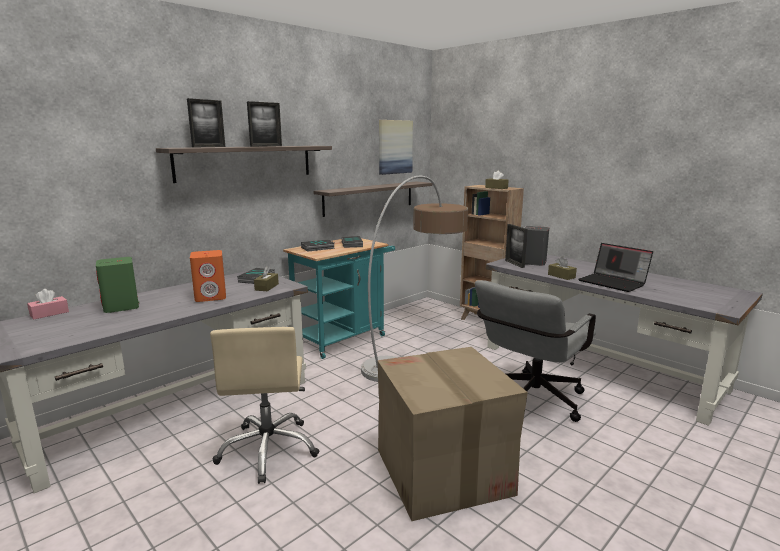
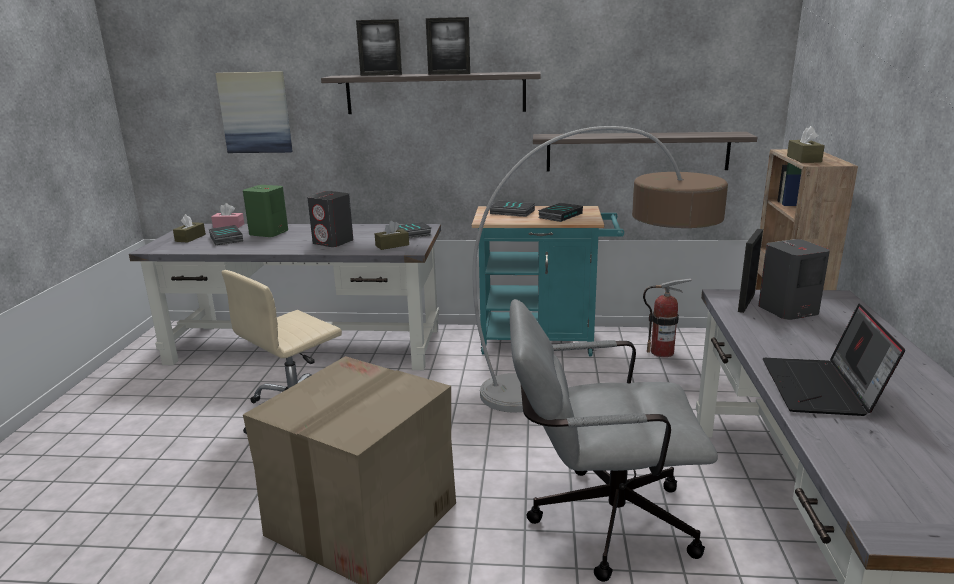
camera: 50 degrees right, 5 degrees up
(84, 322) = (225, 238): none -> book
(211, 297) = (333, 242): orange speaker -> grey speaker
(395, 147) = (699, 72): picture -> picture (255, 112)
(410, 321) = (662, 352): none -> fire extinguisher
(561, 276) = (760, 345): brown tissue box -> brown tissue box (190, 238)

